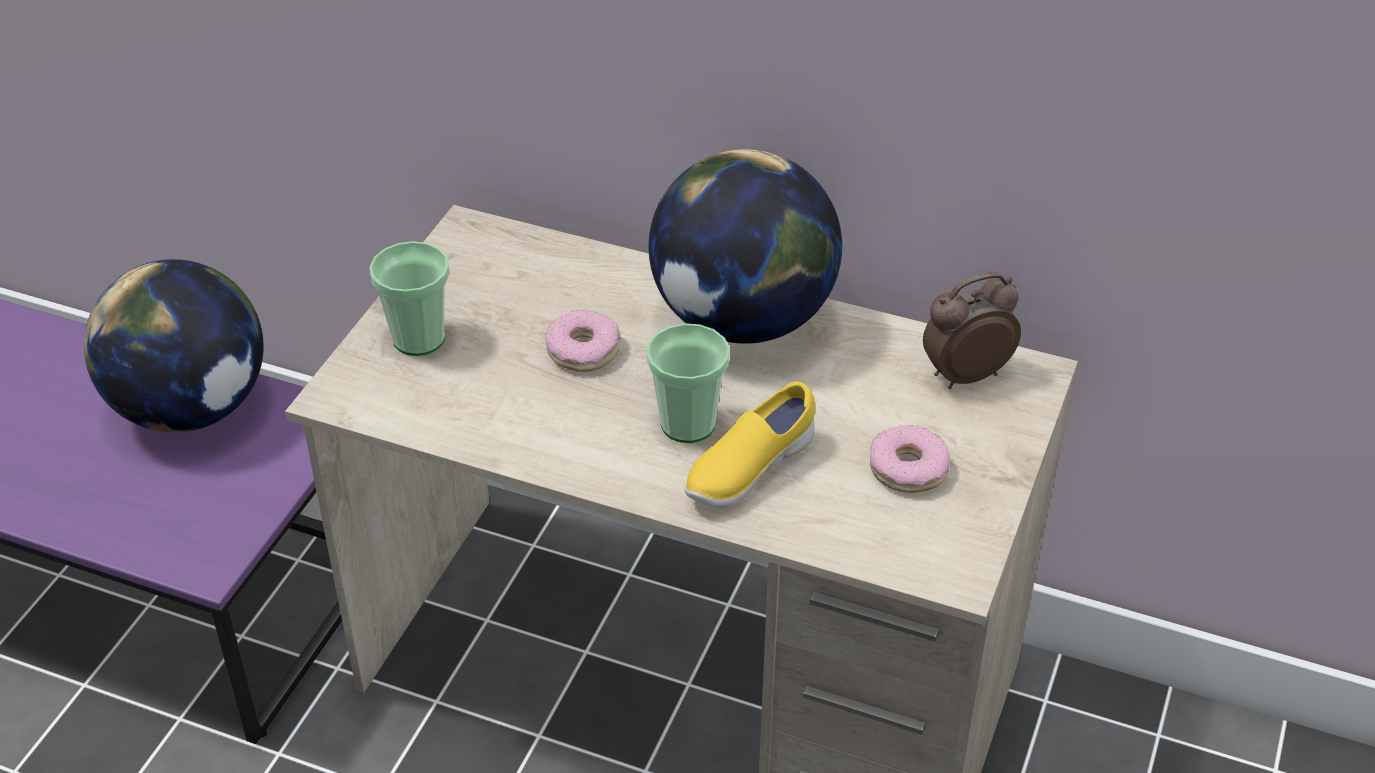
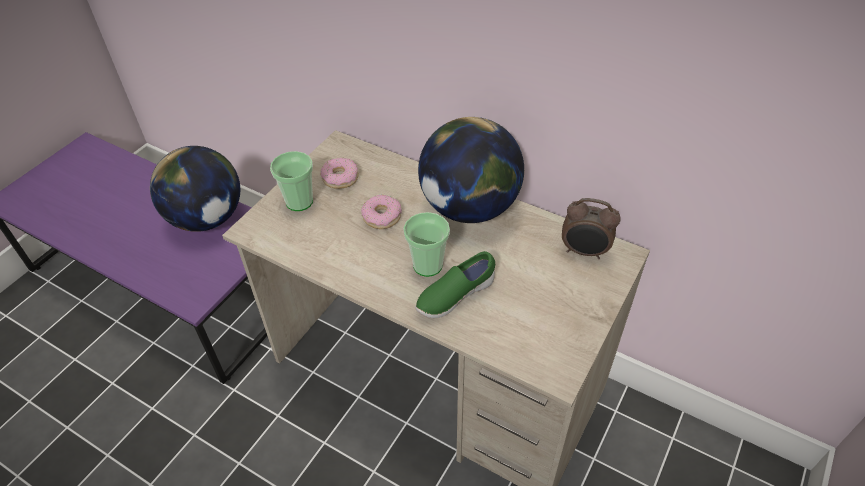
camera: 10 degrees right, 5 degrees up
(748, 470) = (454, 296): yellow shoe -> green shoe
(908, 468) = (543, 305): donut -> donut (340, 178)
(964, 374) = (584, 252): alarm clock -> alarm clock turned 150 degrees counterclockwise

